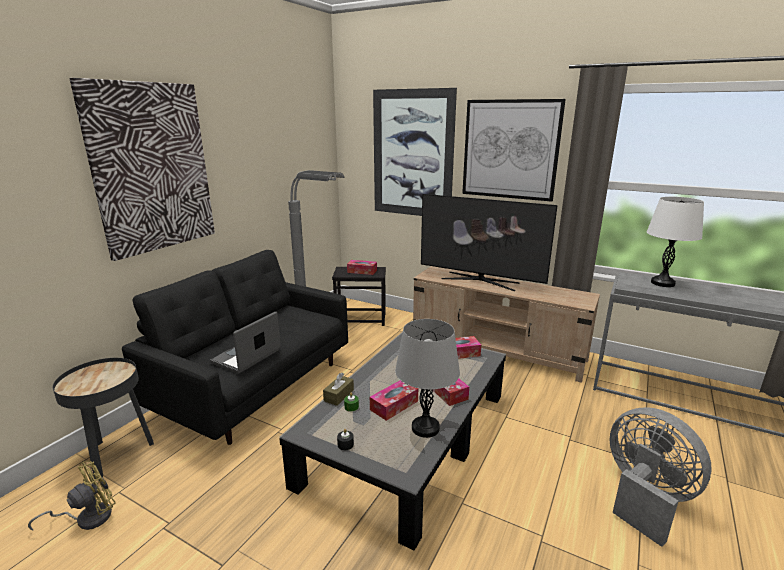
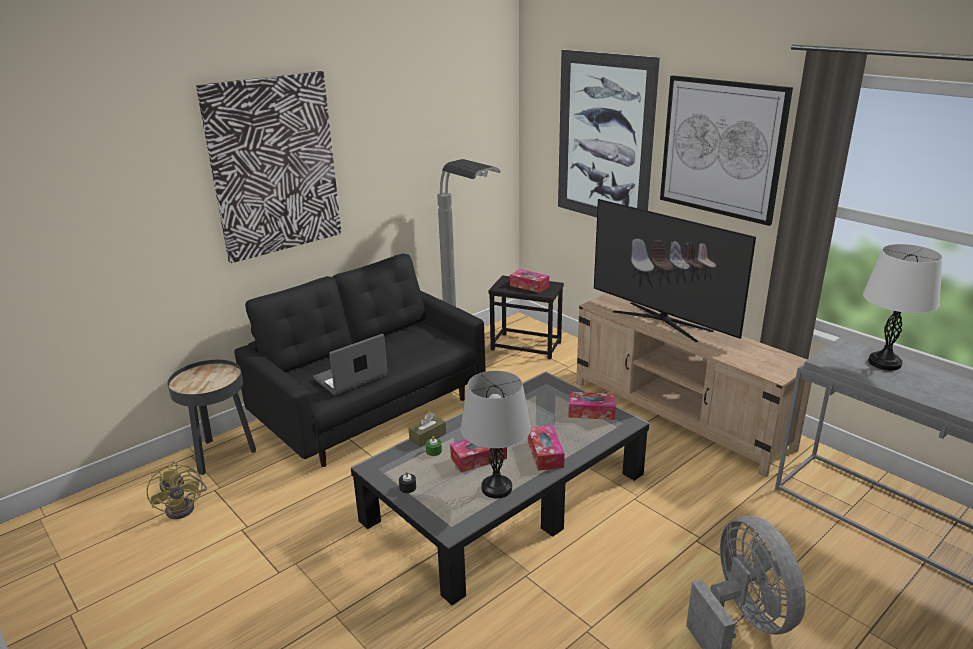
camera: 20 degrees right, 5 degrees up
(88, 518) = (185, 506): yellow fan -> yellow fan turned 90 degrees clockwise

